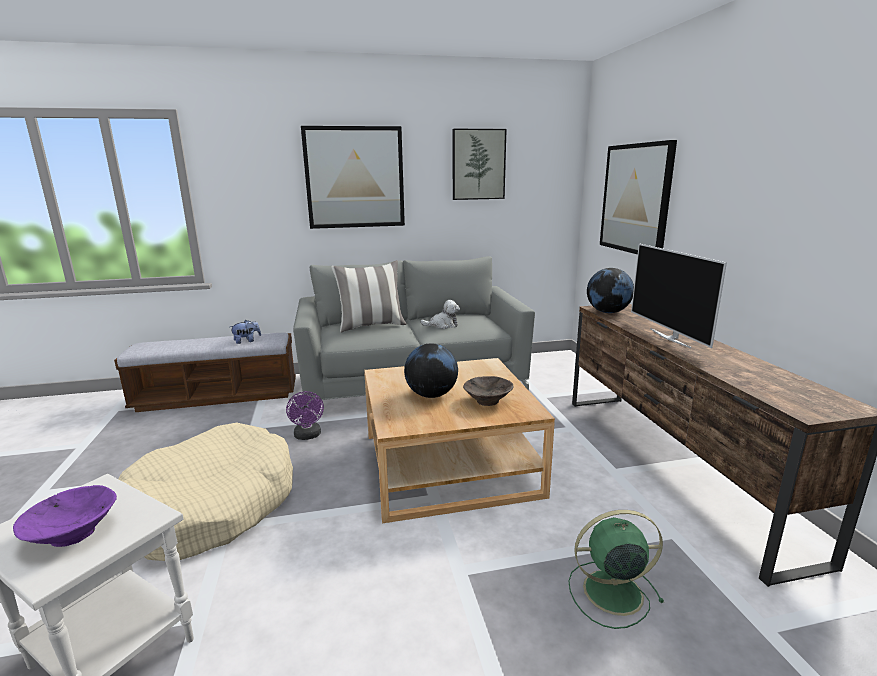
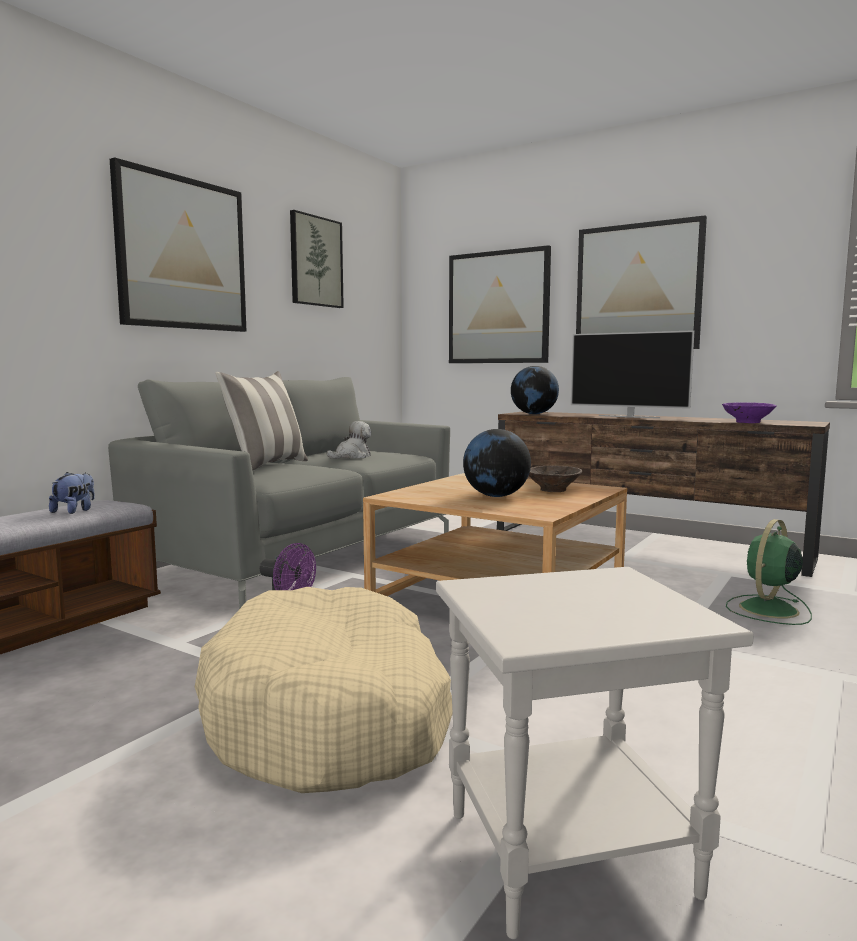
camera: 45 degrees left, 10 degrees down
(74, 533) = (599, 604): purple bowl -> purple bowl (747, 422)
(740, 192) = (638, 287): none -> picture

